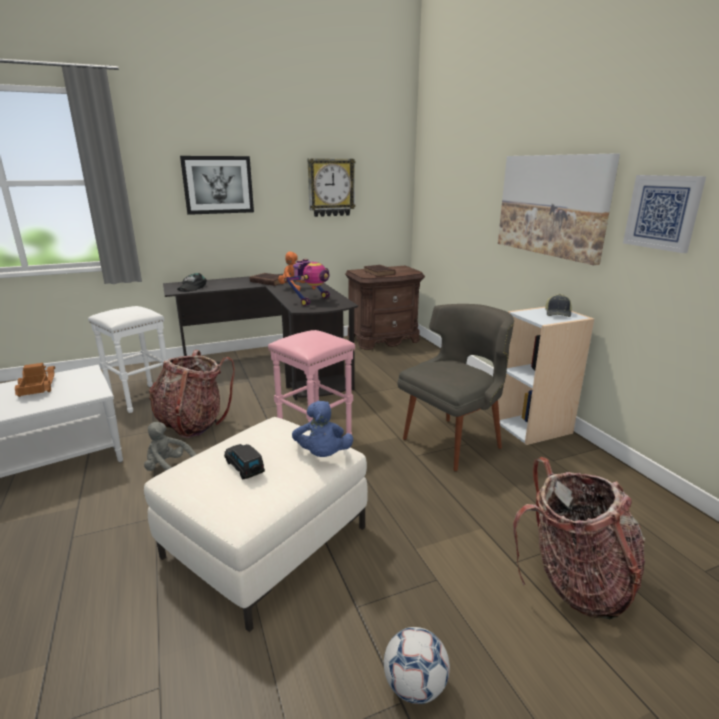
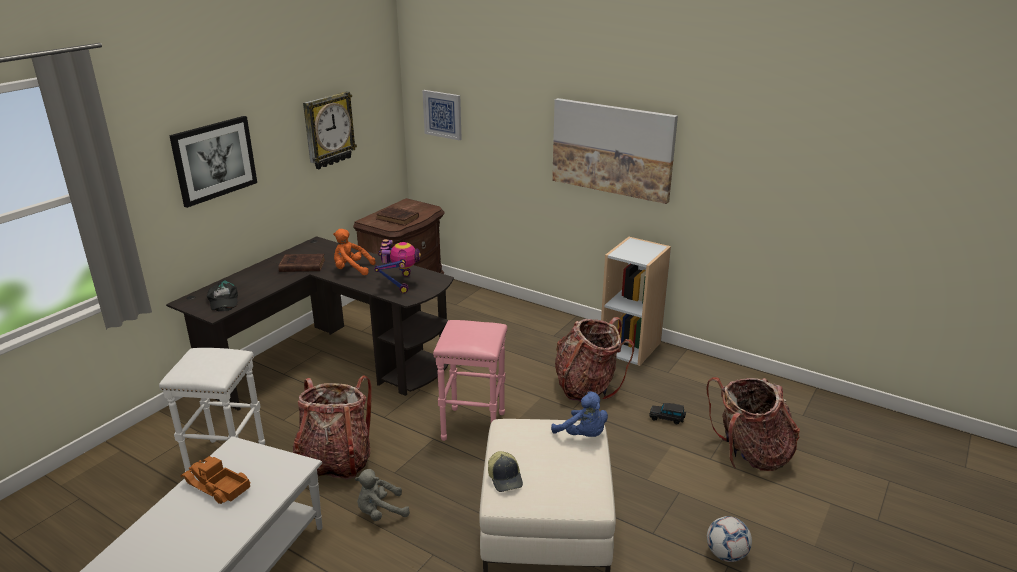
camera: 35 degrees left, 5 degrees up
(244, 468) = (547, 469): black toy car -> black toy car (667, 418)
(450, 444) = (587, 387): grey chair -> backpack
(558, 314) = (642, 247): cap -> cap (505, 478)
(662, 212) = (720, 165): picture -> picture (443, 114)

